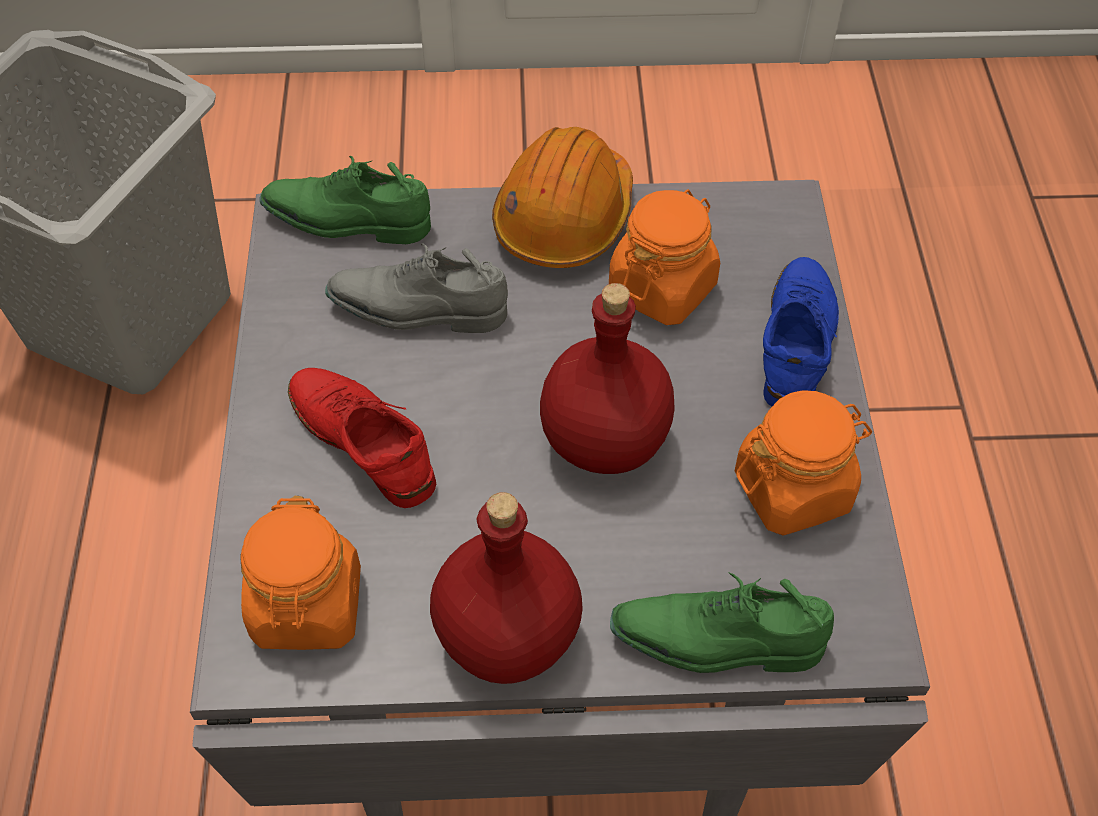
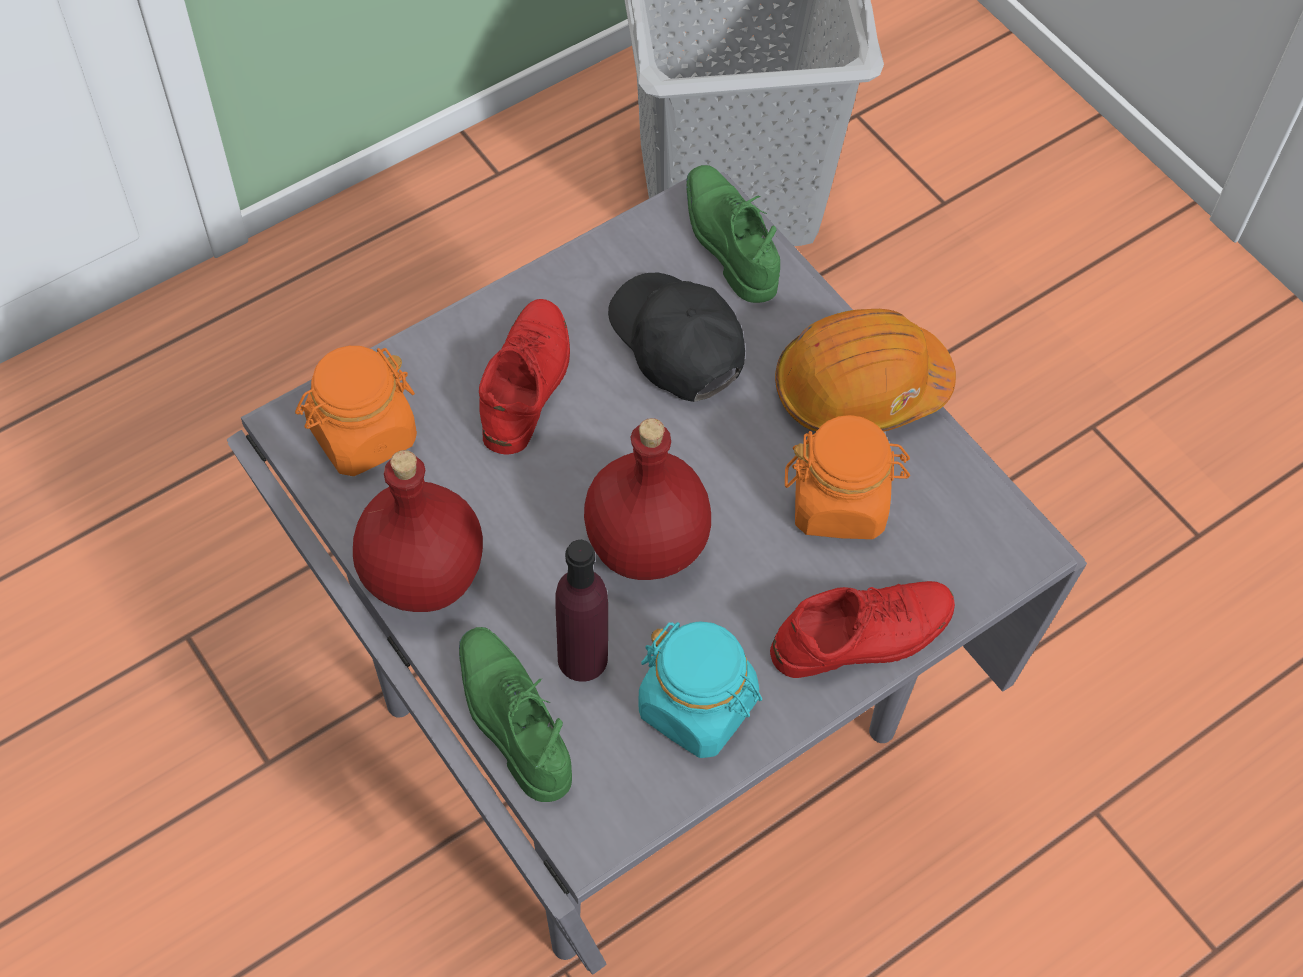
camera: 55 degrees right, 5 degrees up
(418, 311) = (676, 343): grey shoe -> black cap
(688, 551) = (582, 658): none -> purple bottle
(793, 489) = (698, 707): orange jar -> turquoise jar
(797, 340) = (862, 635): blue shoe -> red shoe

